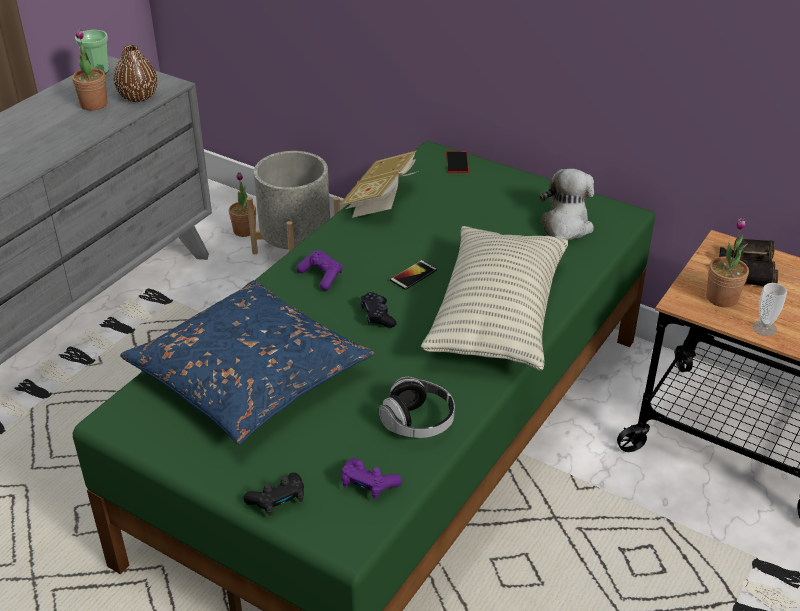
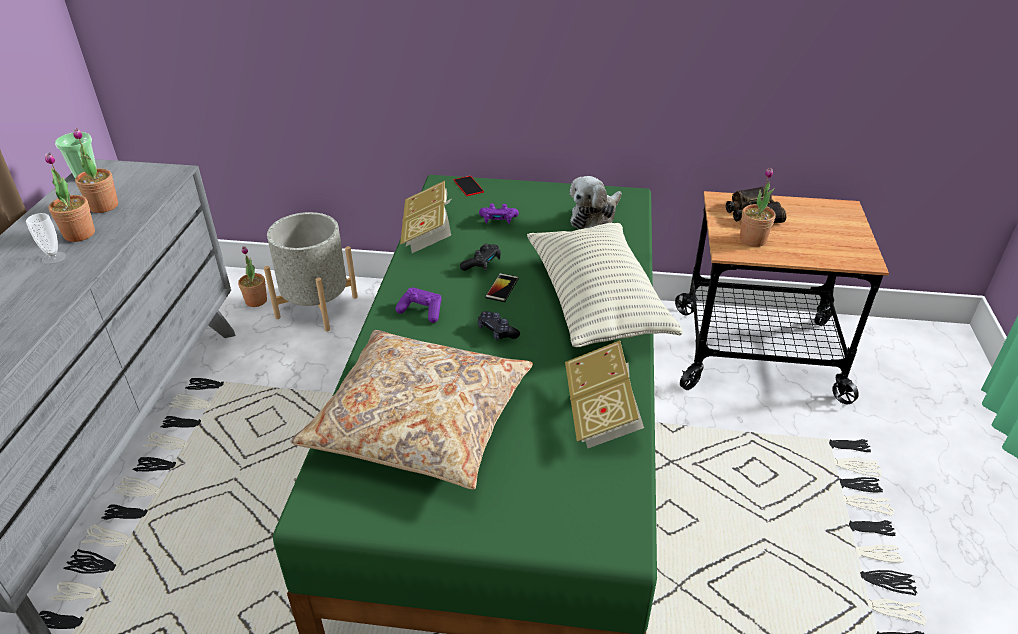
camera: 25 degrees left, 0 degrees up
(60, 126) = (79, 234): none -> potted plant
(138, 97) = (147, 189): brown vase -> none
(250, 375) = (420, 421): blue pillow -> beige pillow
(278, 501) = (533, 531): black game controller -> black game controller (482, 264)
(368, 485) = (602, 485): purple game controller -> purple game controller (498, 220)
(418, 422) = (601, 413): headphones -> book
(564, 228) = (594, 218): plush toy -> plush toy turned 135 degrees counterclockwise
(764, 328) = (799, 254): cup -> cup (54, 258)

